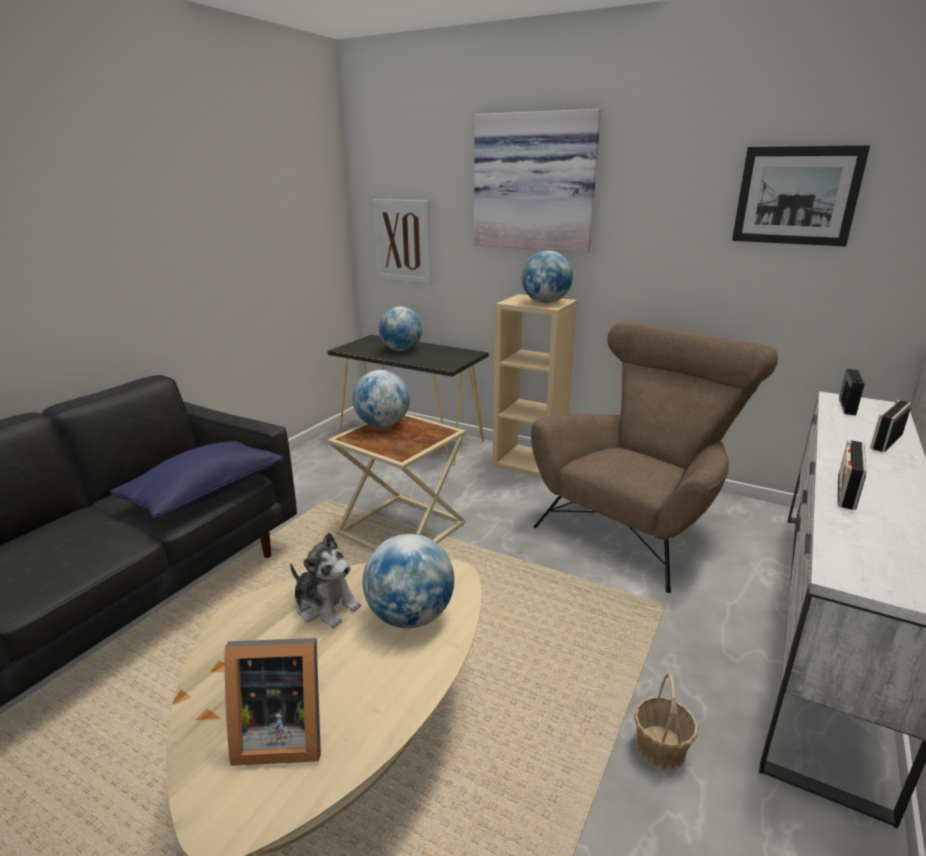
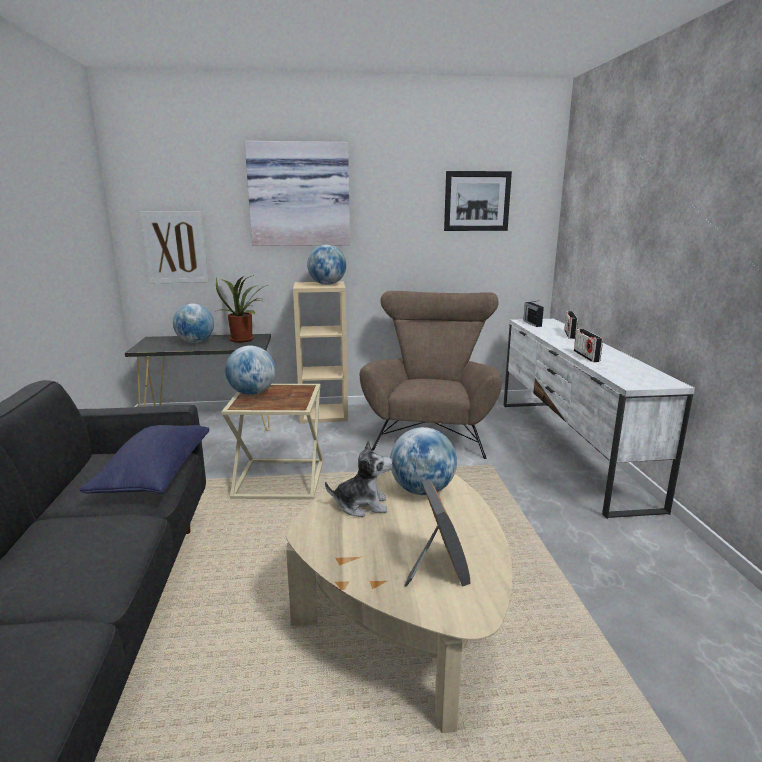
camera: 35 degrees left, 5 degrees down
(279, 735) = (436, 569): picture frame -> picture frame turned 60 degrees counterclockwise
(450, 355) = (244, 339): none -> potted plant
(660, 749) = (559, 528): basket -> none

